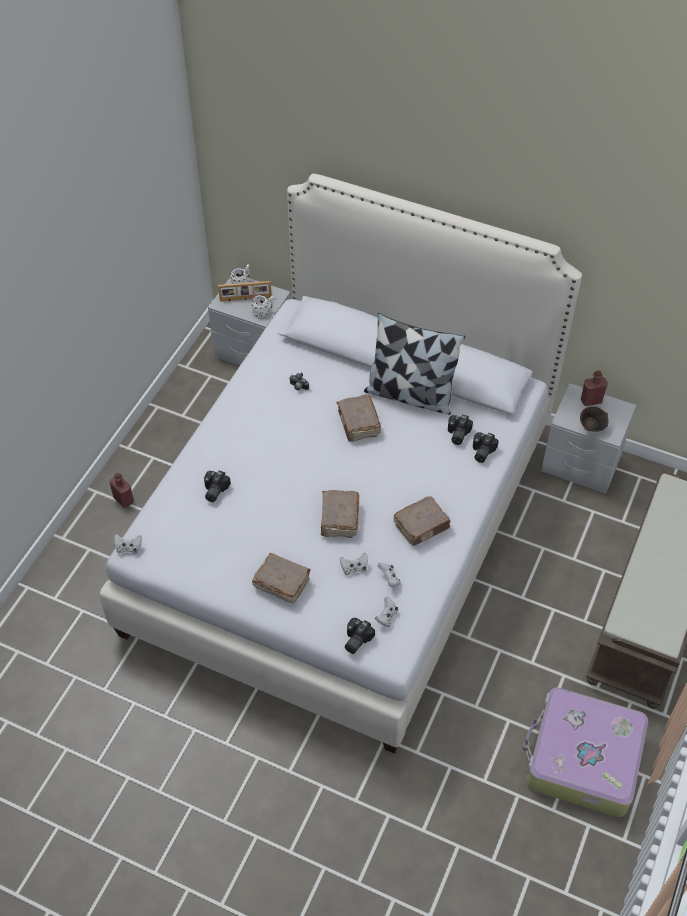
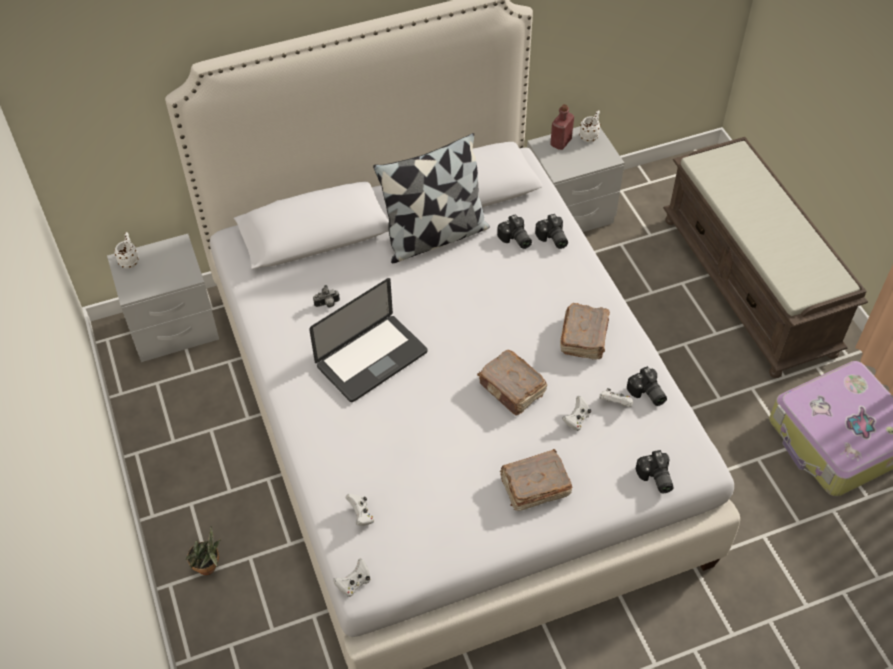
camera: 45 degrees left, 0 degrees up
(123, 500) = (209, 568): red bottle -> potted plant
(213, 491) = (369, 459): camera -> camera (646, 394)
(245, 299) = (151, 270): picture frame -> none
(263, 312) = (185, 270): white mug -> white mug (590, 135)
(283, 438) = (372, 359): none -> laptop
(358, 424) = (423, 295): brown book -> none
(386, 617) = (653, 436): white game controller -> white game controller (361, 515)
(592, 427) = (586, 162): brown bowl -> none

